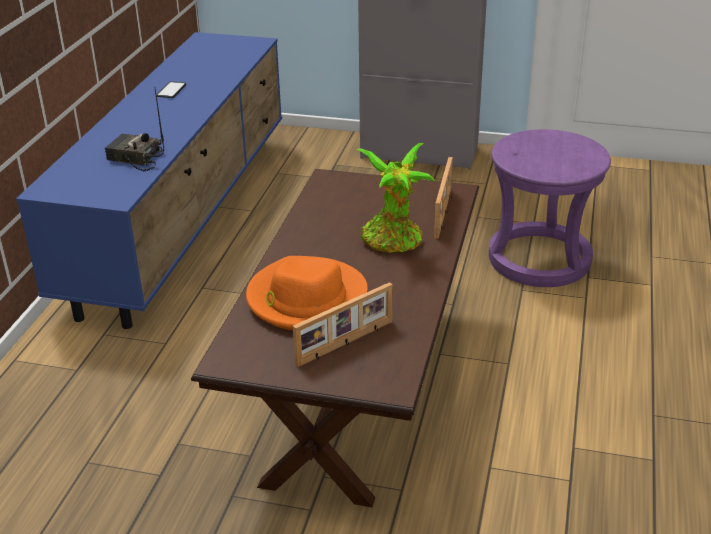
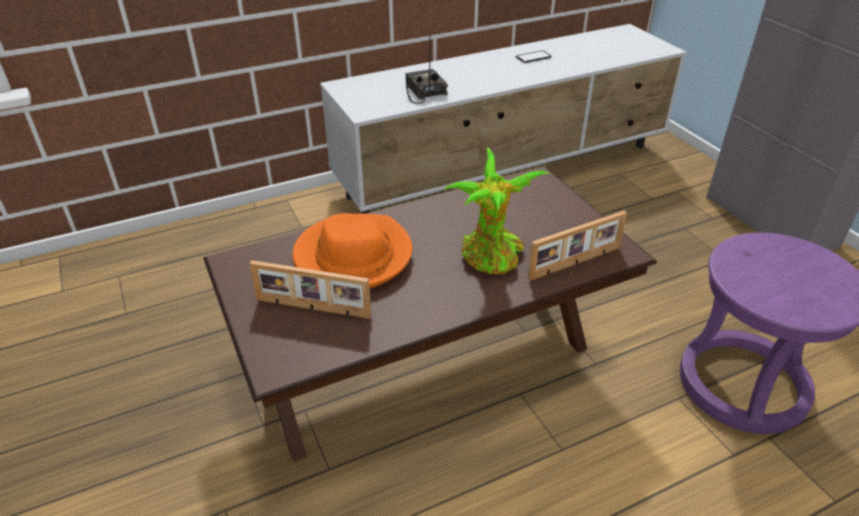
camera: 50 degrees right, 5 degrees up
(184, 218) = (505, 170): blue tv stand -> white tv stand

